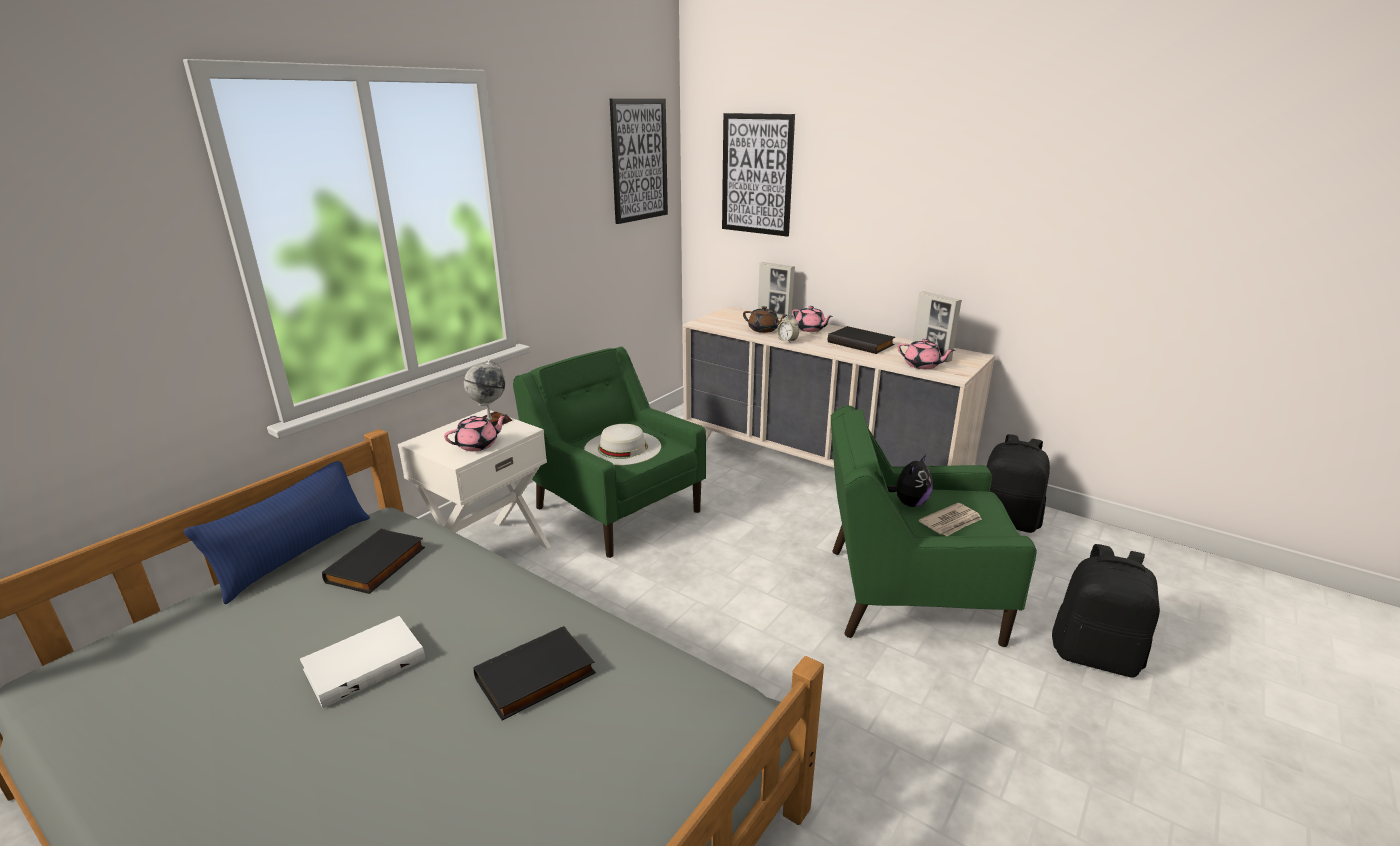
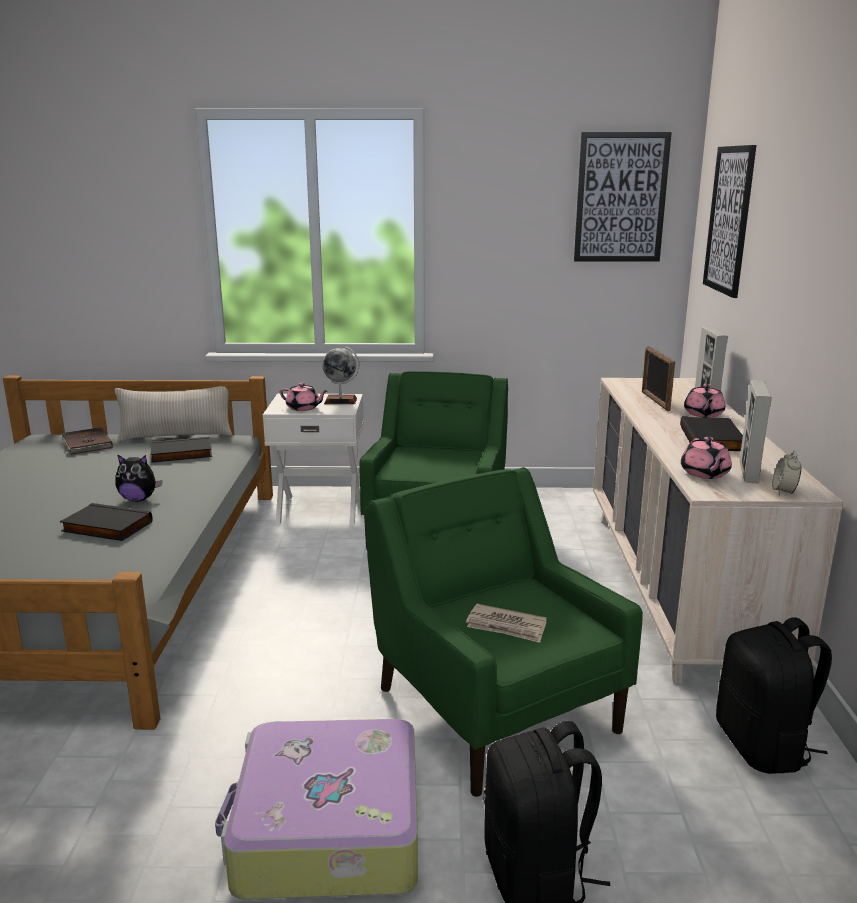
camera: 55 degrees right, 5 degrees down
(190, 633) = (86, 444): none -> brown book
(296, 554) = (177, 436): blue pillow -> beige pillow
(365, 663) = (88, 484): white book -> none
(622, 447) = (429, 462): white hat -> none
(764, 330) = (655, 401): brown teapot -> picture frame
(787, 341) = (643, 414): alarm clock -> alarm clock (784, 491)
(909, 503) = (515, 596): plush toy -> plush toy (139, 499)
(1012, 736) = (326, 829): none -> suitcase

